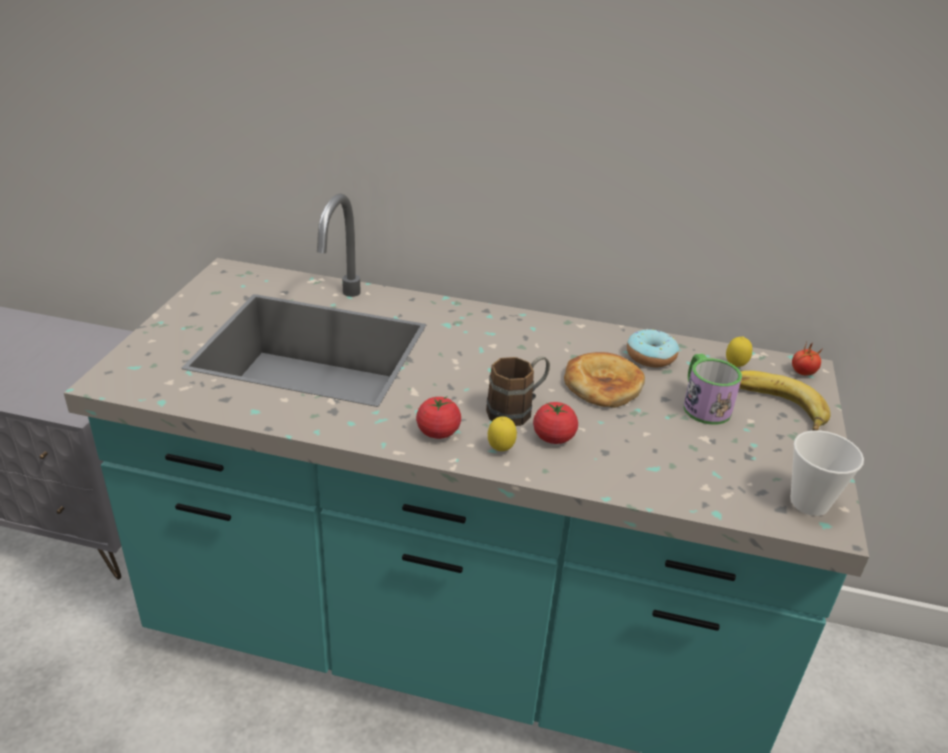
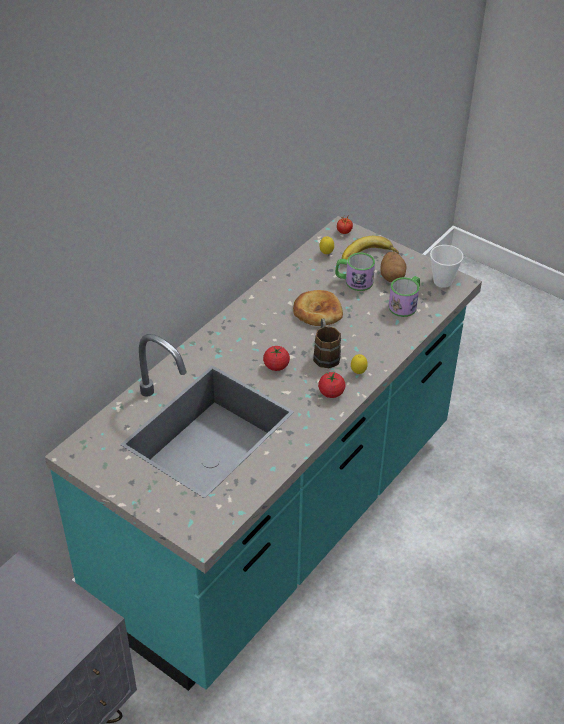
camera: 65 degrees left, 10 degrees up
(553, 437) = (356, 348): tomato -> tomato (276, 366)
(650, 357) = (300, 281): donut -> none
(704, 469) = (405, 304): none -> mug
(757, 440) = (392, 276): none -> potato

